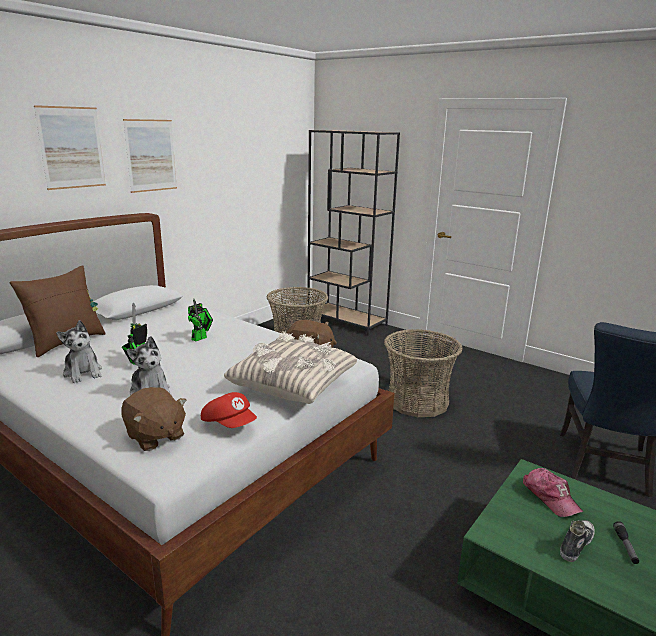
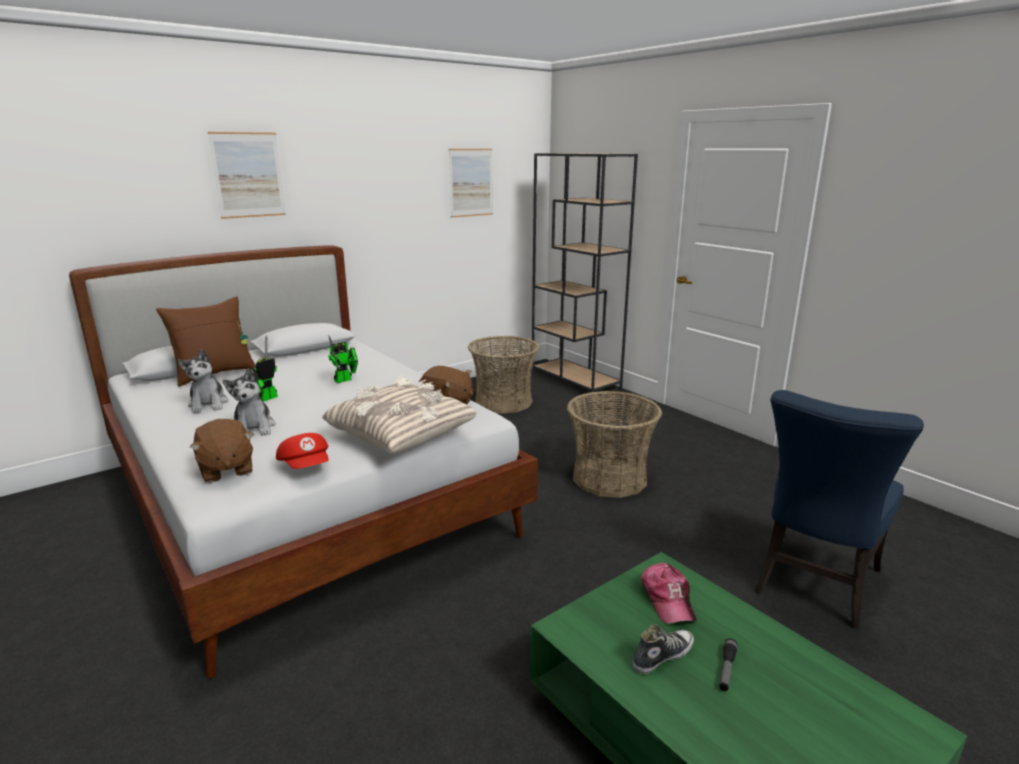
camera: 15 degrees right, 0 degrees up
(151, 155) = (338, 183): picture -> picture (471, 182)

